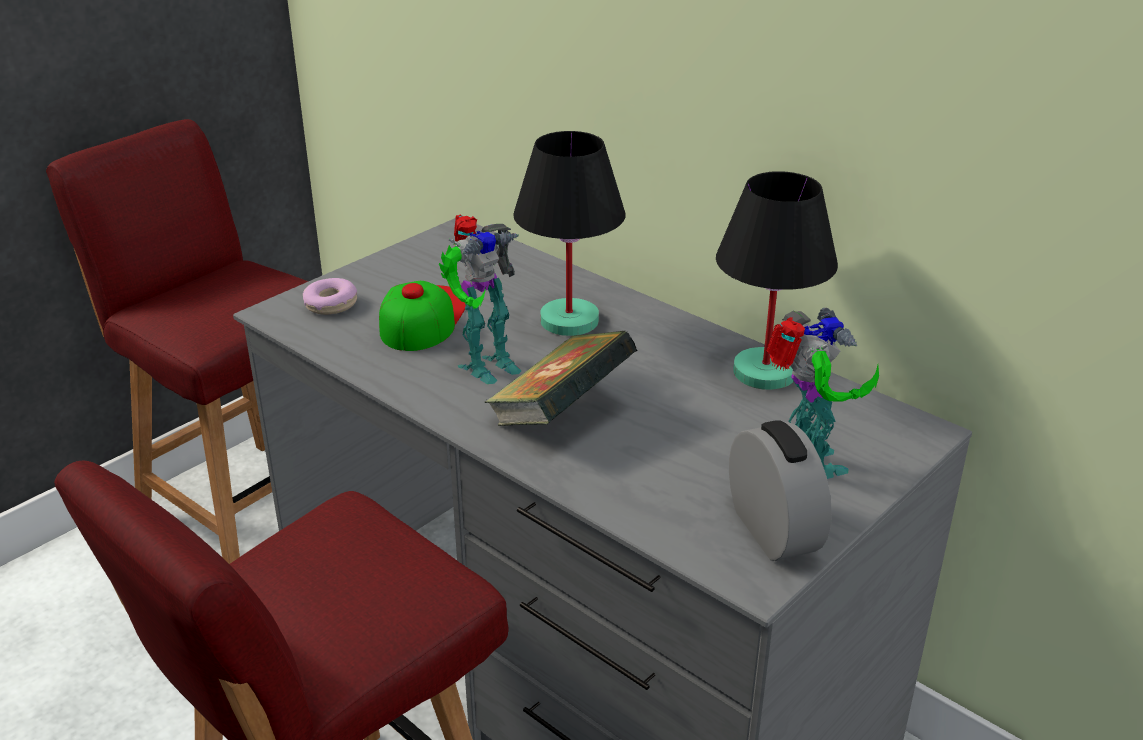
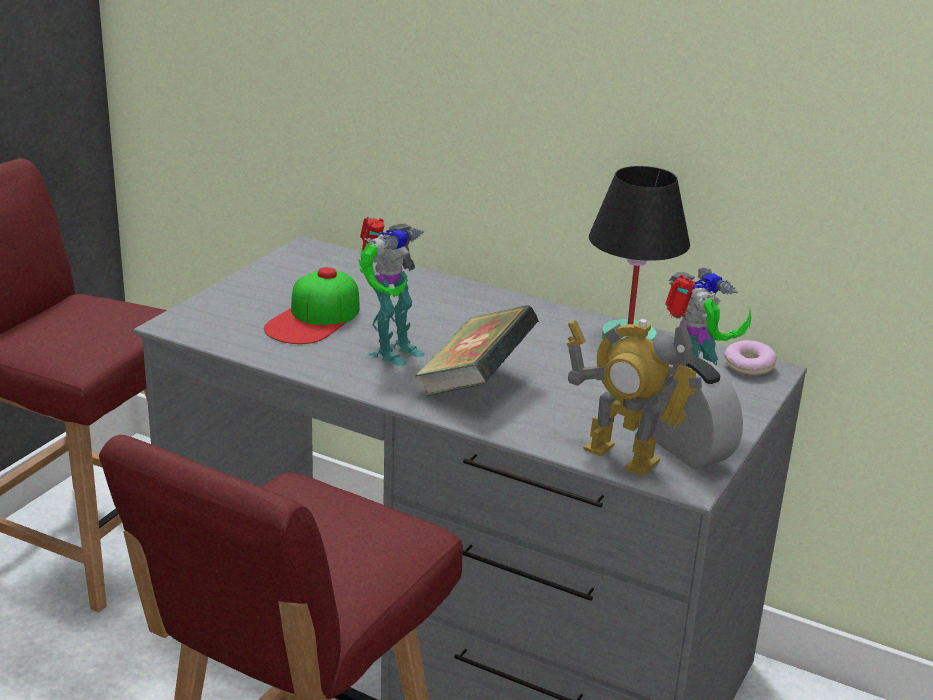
camera: 15 degrees left, 5 degrees down
(330, 304) = (223, 314): donut -> donut (748, 366)
(423, 317) = (314, 318): cap -> cap turned 150 degrees counterclockwise
(570, 320) = (446, 312): black table lamp -> none
(688, 531) = (621, 456): none -> toy robot

